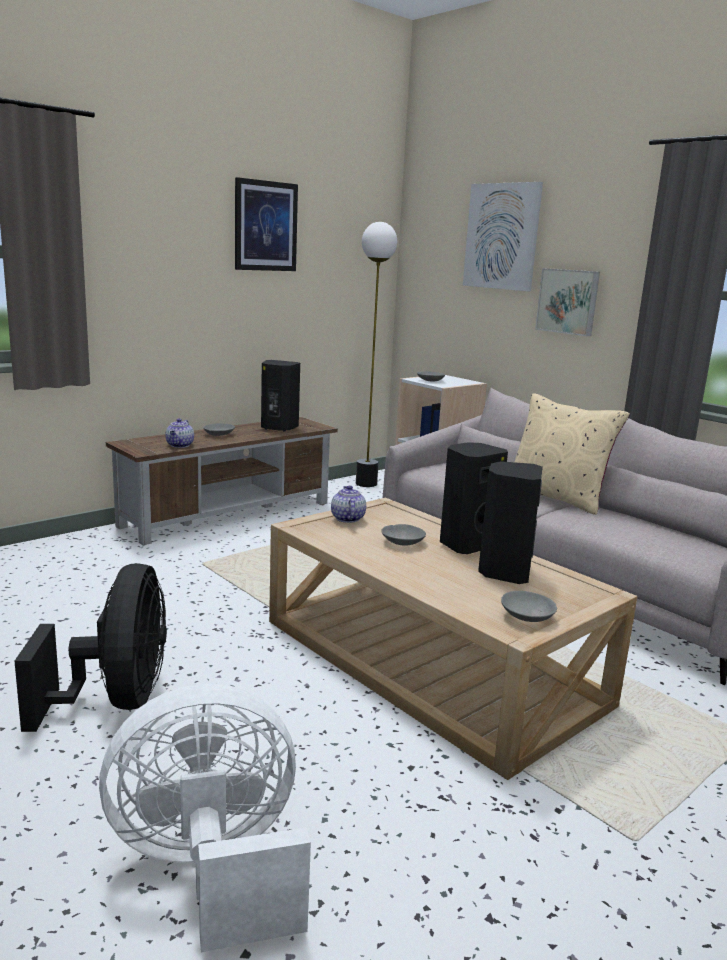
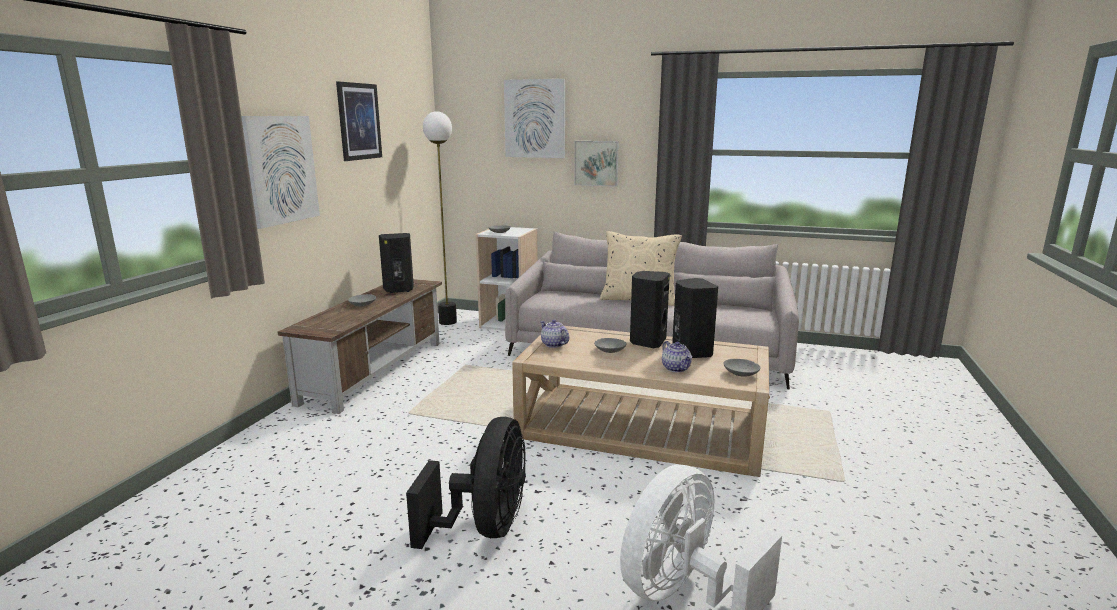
camera: 30 degrees left, 0 degrees up
(116, 700) = (485, 527): black fan -> black fan turned 45 degrees clockwise
(138, 269) = (280, 169): none -> picture
(180, 445) = (348, 320): teapot -> teapot (676, 368)

